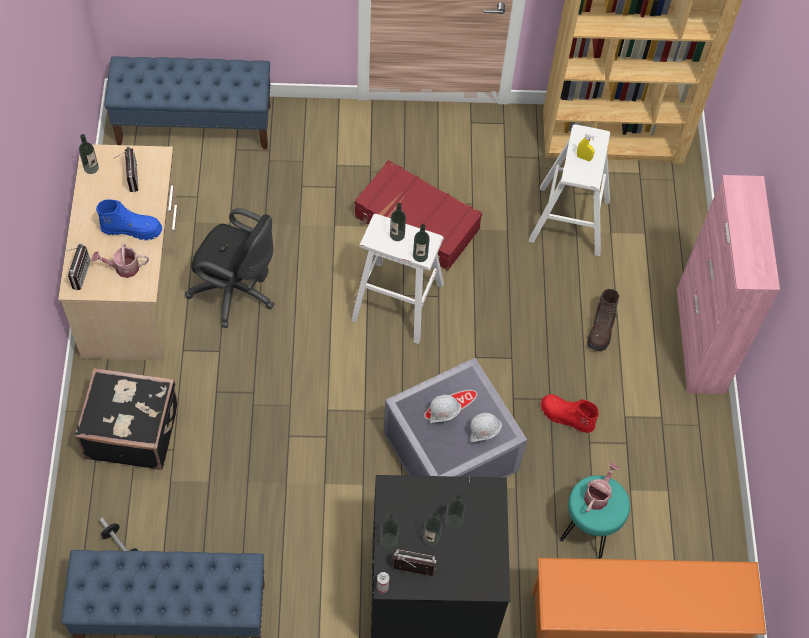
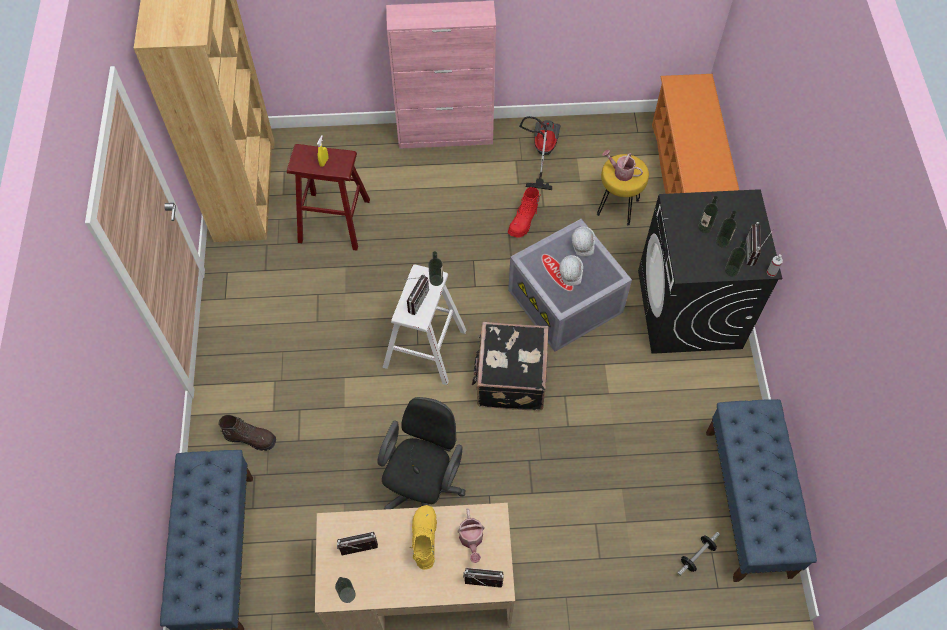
camera: 90 degrees left, 0 degrees up
(132, 229) = (424, 538): blue boot -> yellow boot
(132, 430) = (581, 564): black suitcase -> black suitcase (509, 378)
(397, 235) = (415, 299): bottle -> radio
(416, 224) = (340, 338): red suitcase -> none
(569, 221) = (334, 221): white stool -> red stool
(589, 530) = (617, 207): turquoise stool -> yellow stool
(601, 329) = (440, 198): brown boot -> brown boot (251, 438)
(675, 448) = (541, 152): none -> vacuum cleaner

